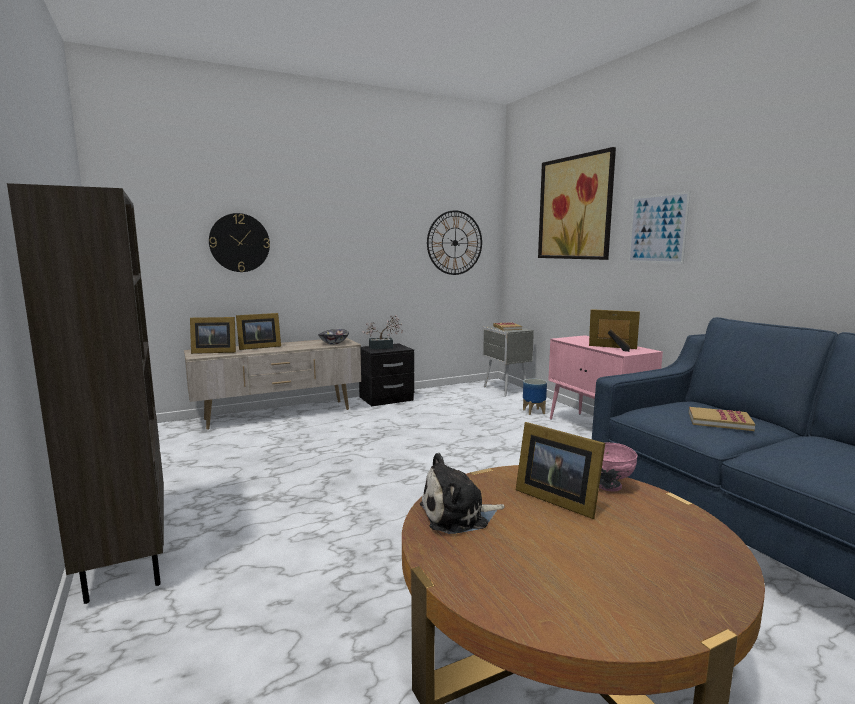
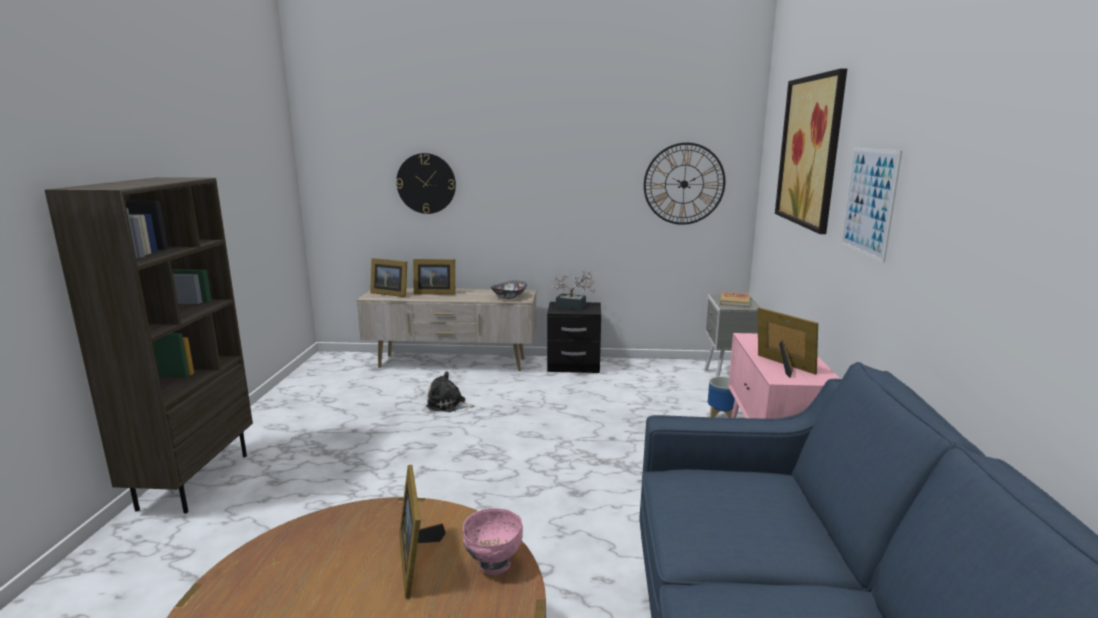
camera: 30 degrees right, 5 degrees up
(458, 515) = (309, 544): plush toy -> plush toy (448, 404)
(719, 421) = (742, 524): book -> none

